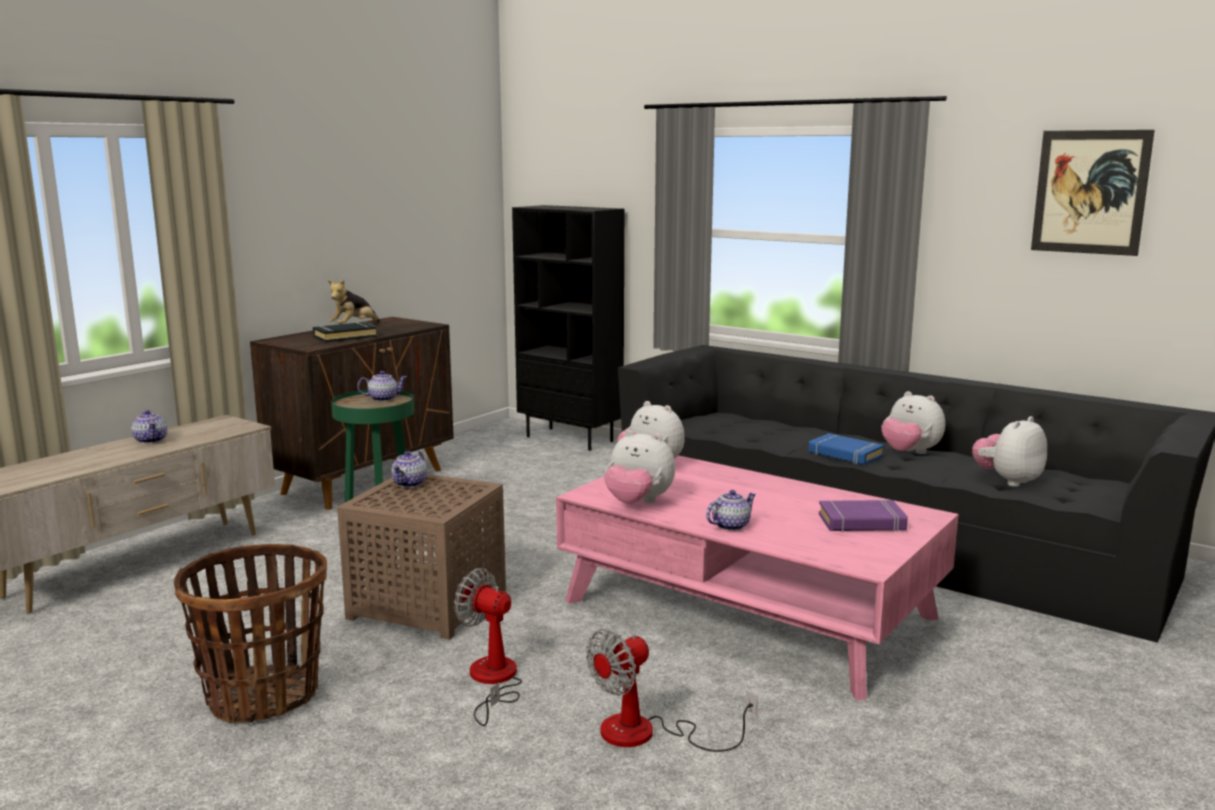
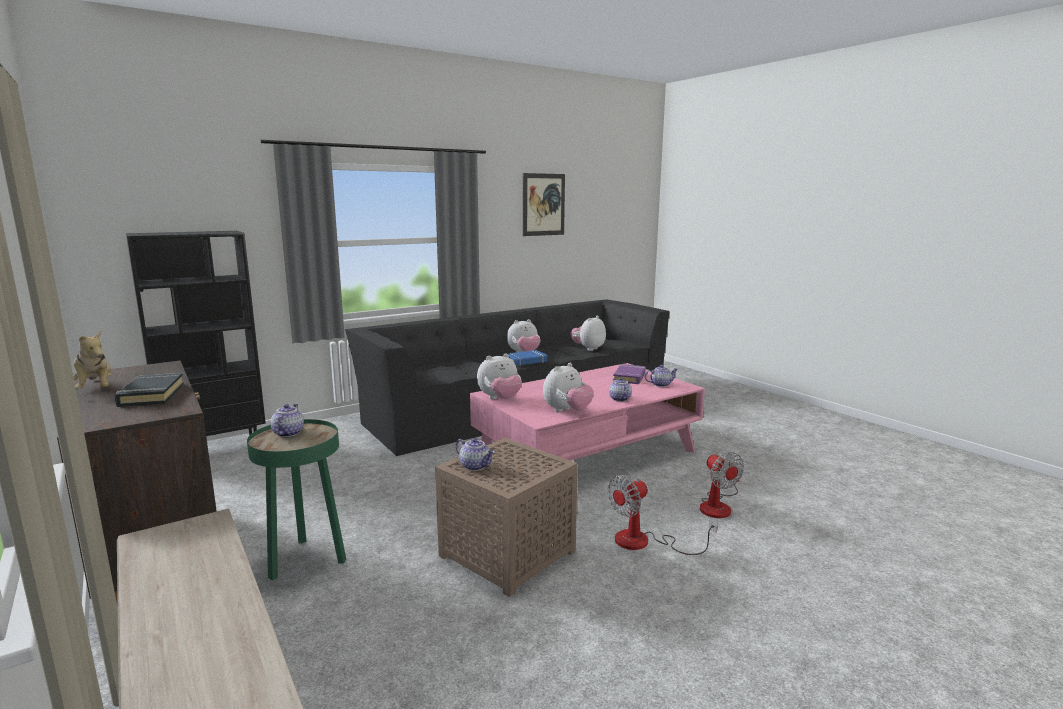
camera: 70 degrees left, 0 degrees up
(151, 440) = (171, 592): teapot -> teapot (660, 384)
(263, 696) = (635, 650): basket -> none
(1008, 481) = (588, 348): plush toy -> plush toy turned 60 degrees clockwise

